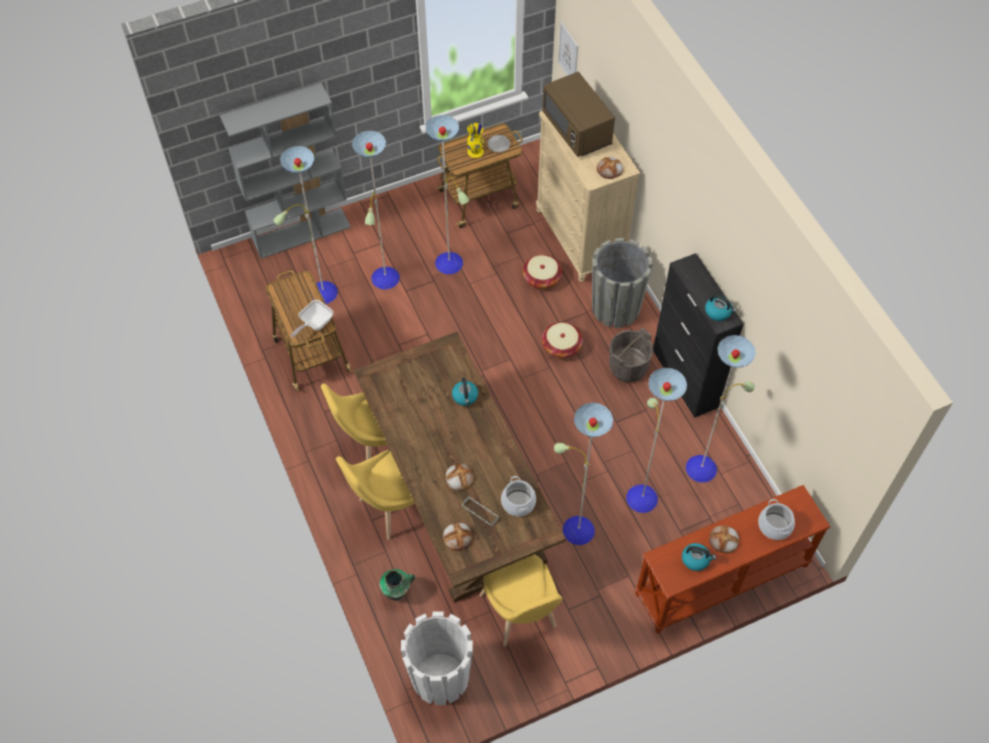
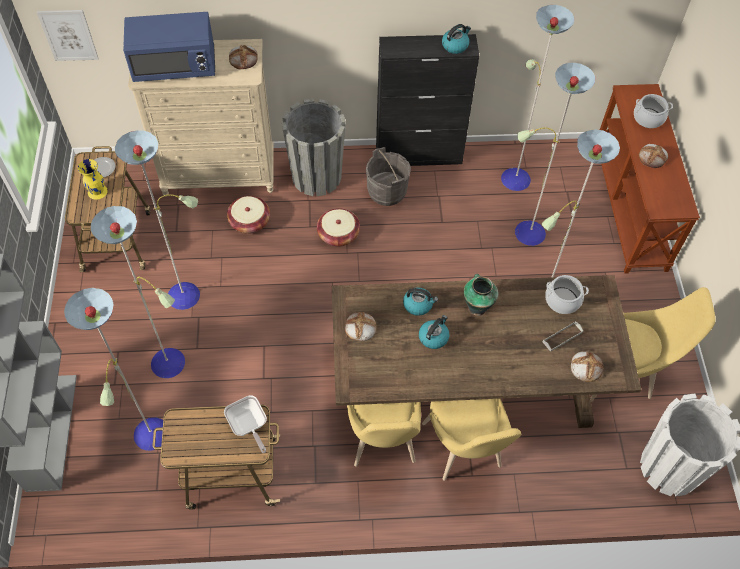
camera: 70 degrees left, 0 degrees up
(397, 593) = (565, 477): vase -> vase (477, 306)
(459, 477) = (515, 342): bread -> bread (360, 328)
(577, 130) = (175, 65): brown microwave -> blue microwave
(696, 559) = (666, 183): kettle -> kettle (433, 337)

